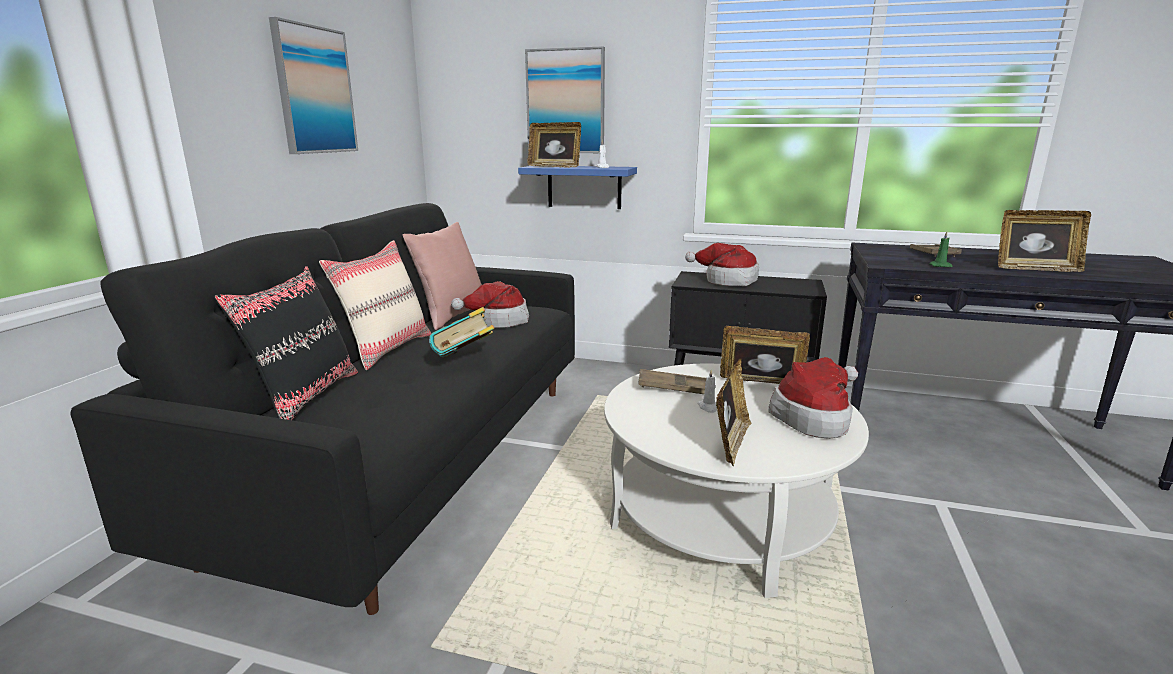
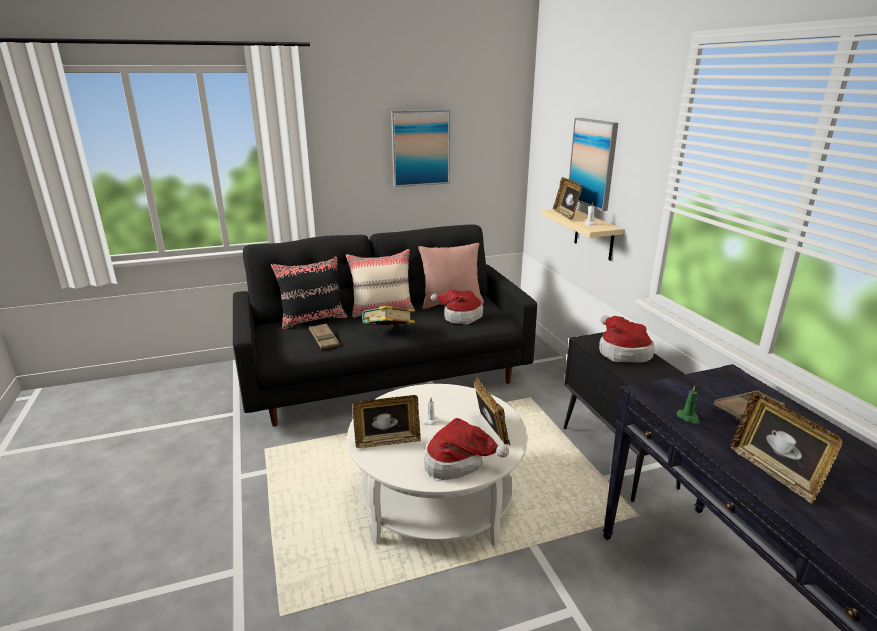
camera: 55 degrees right, 5 degrees up
(584, 187) = (594, 234): blue shelf -> beige shelf
(674, 387) = (446, 402): brown tray -> brown tray (324, 339)

